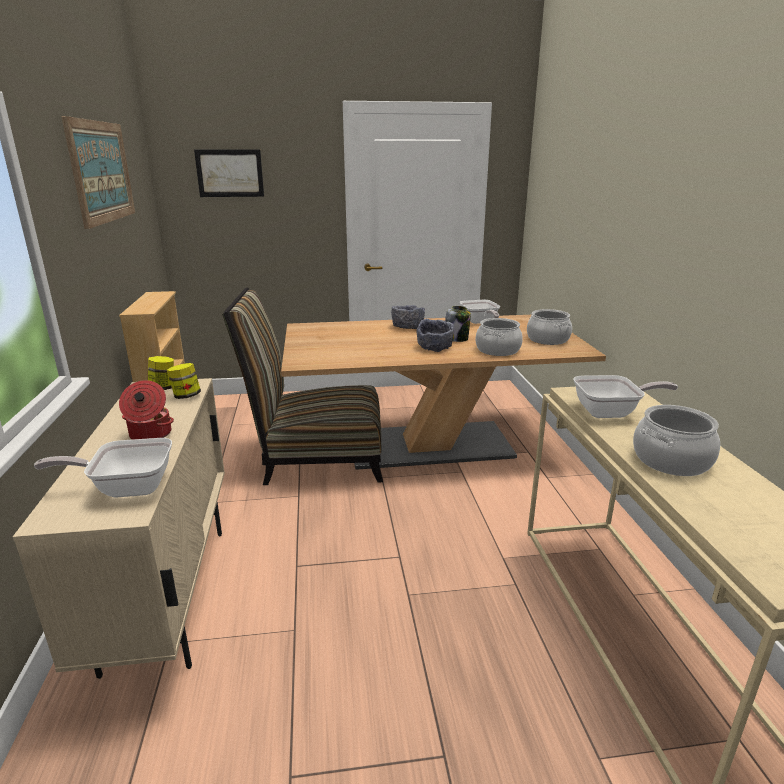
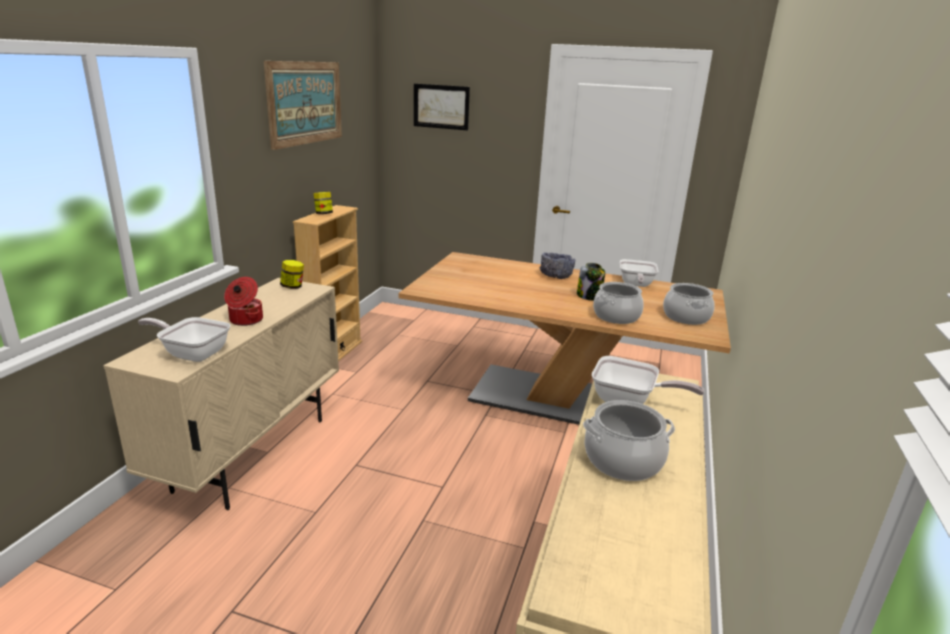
camera: 25 degrees right, 0 degrees up
(186, 396) = (300, 297): jar -> jar (323, 214)
(316, 458) = (443, 381): chair -> none
(435, 347) = (556, 300): grey bowl -> none

